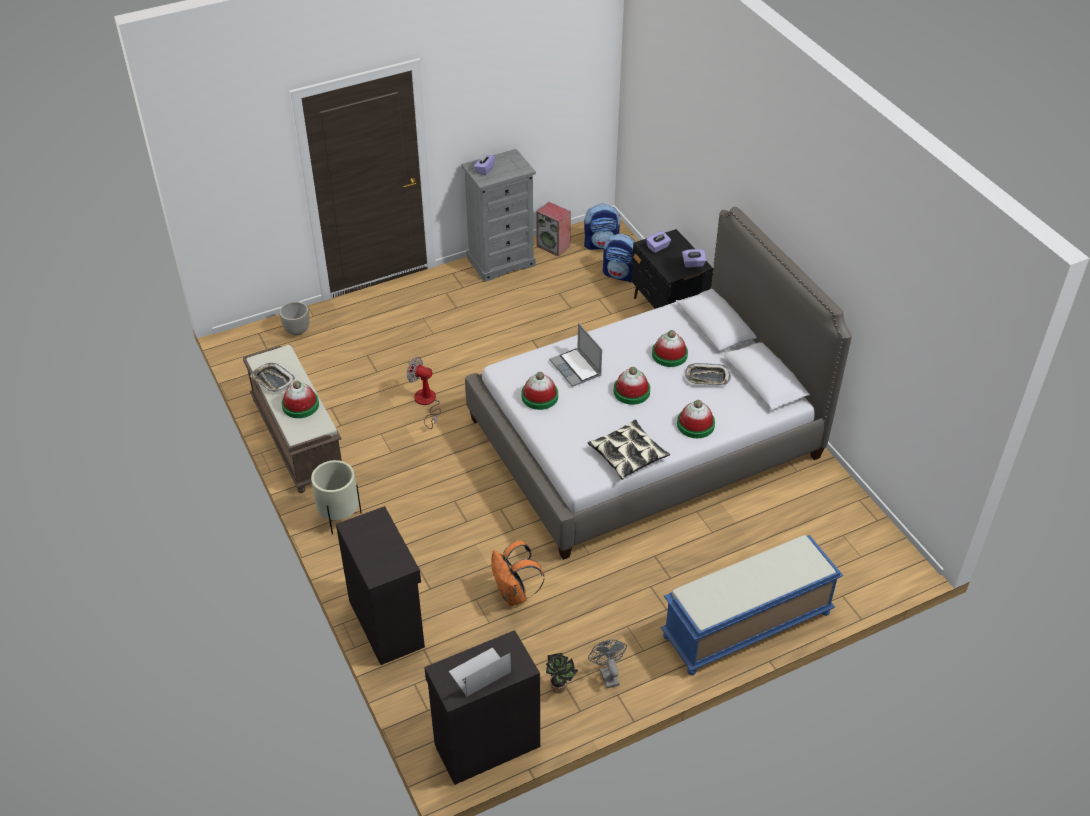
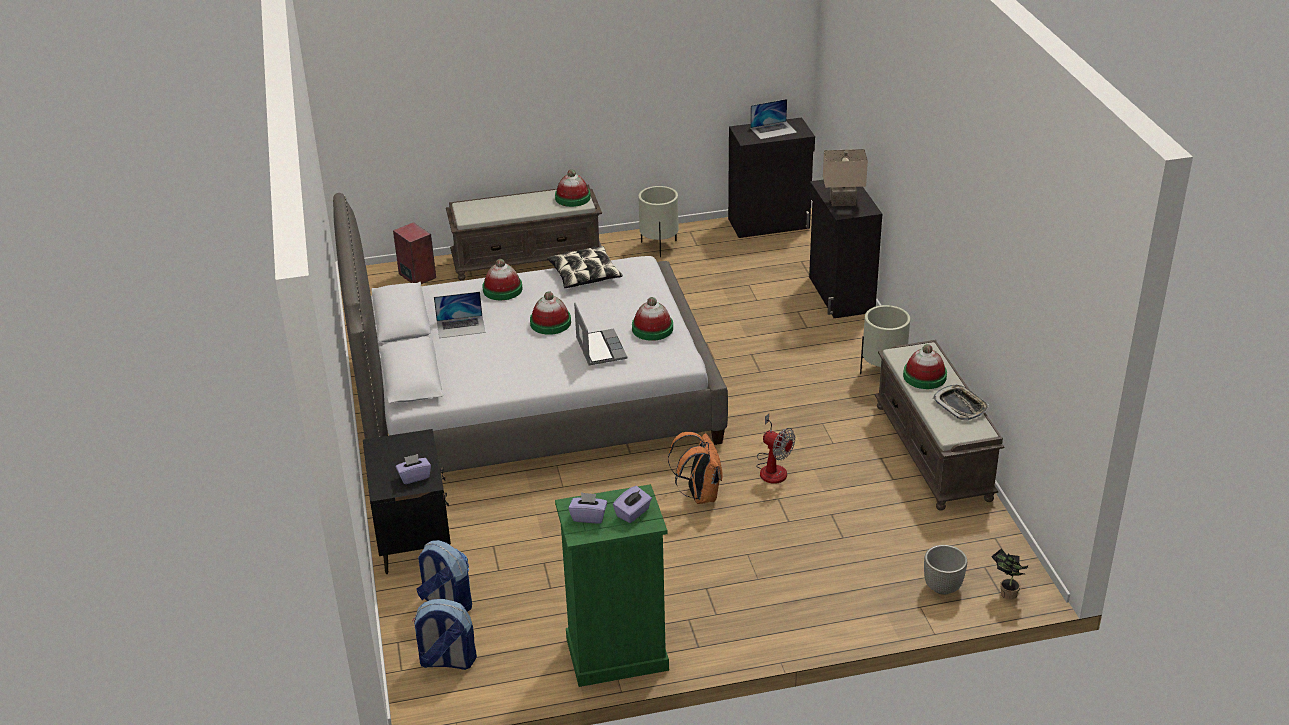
camera: 165 degrees left, 10 degrees down
(379, 535) = (842, 202): none -> beige table lamp
(501, 261) = (616, 654): grey dresser -> green dresser
(514, 594) = (720, 299): orange backpack -> orange backpack (699, 495)
(554, 246) = (522, 670): speaker -> speaker (416, 276)
(560, 687) = (700, 244): potted plant -> potted plant (1006, 593)
(607, 674) = (659, 246): grey fan -> beige planter
(669, 354) = (486, 352): hat -> hat (572, 198)
(693, 264) = (384, 447): purple tissue box -> purple tissue box (588, 517)
(707, 377) = (461, 326): tray -> laptop
(746, 626) = (528, 258): blue bench -> brown bench

